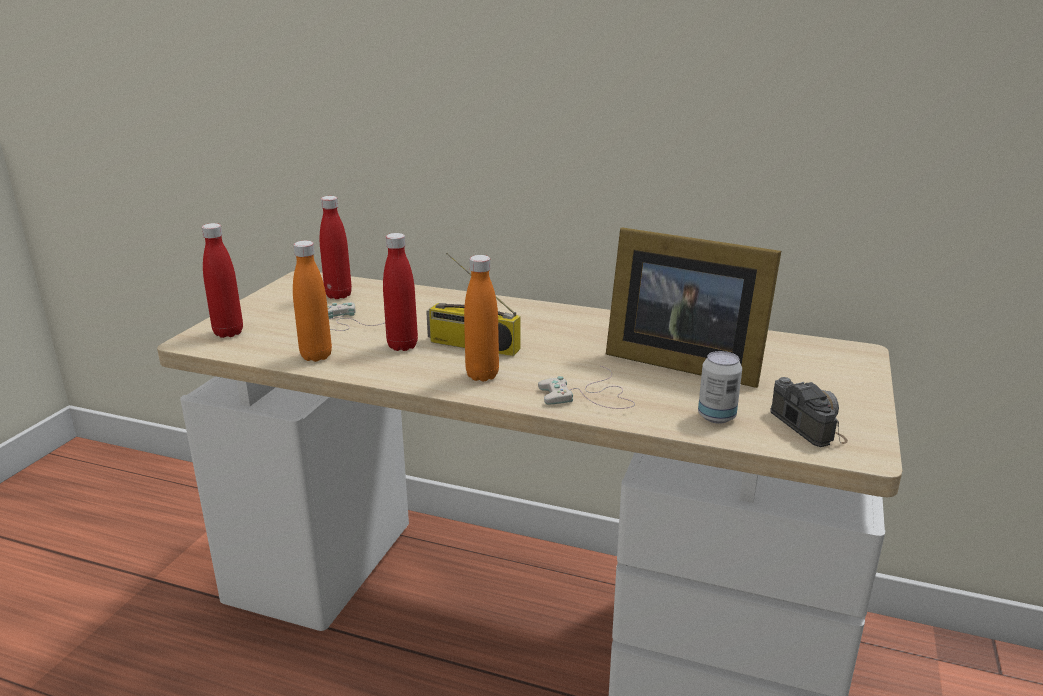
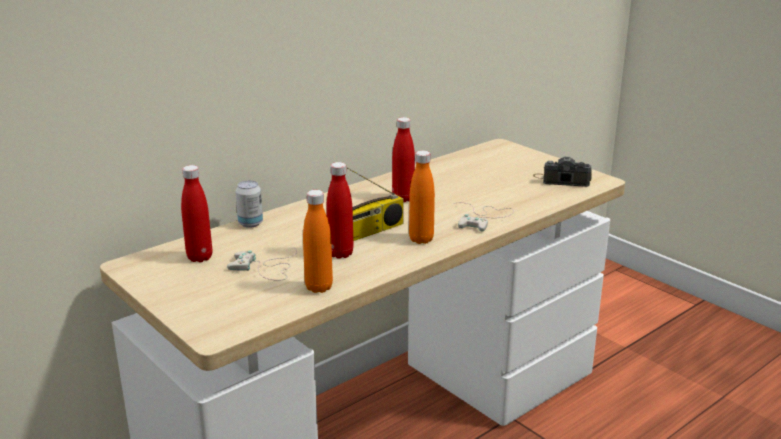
camera: 60 degrees left, 0 degrees up
(228, 333) = (218, 316): red bottle -> red bottle (403, 198)
(680, 361) = (464, 184): picture frame -> none
(716, 416) = (538, 196): can -> can (250, 223)

